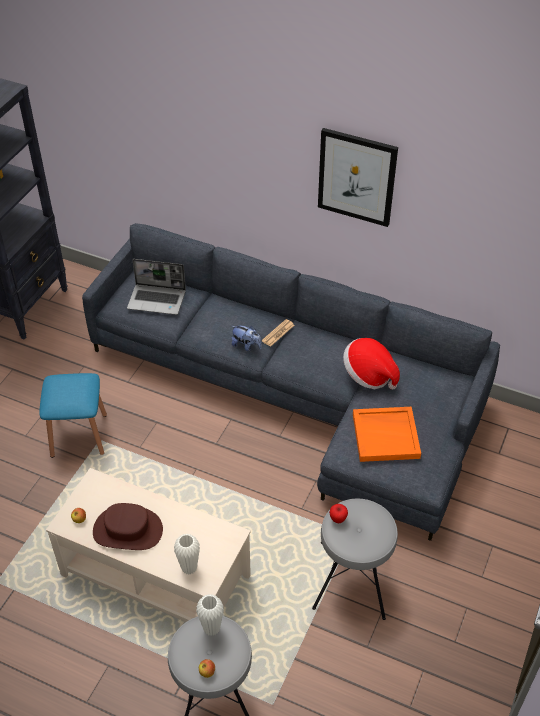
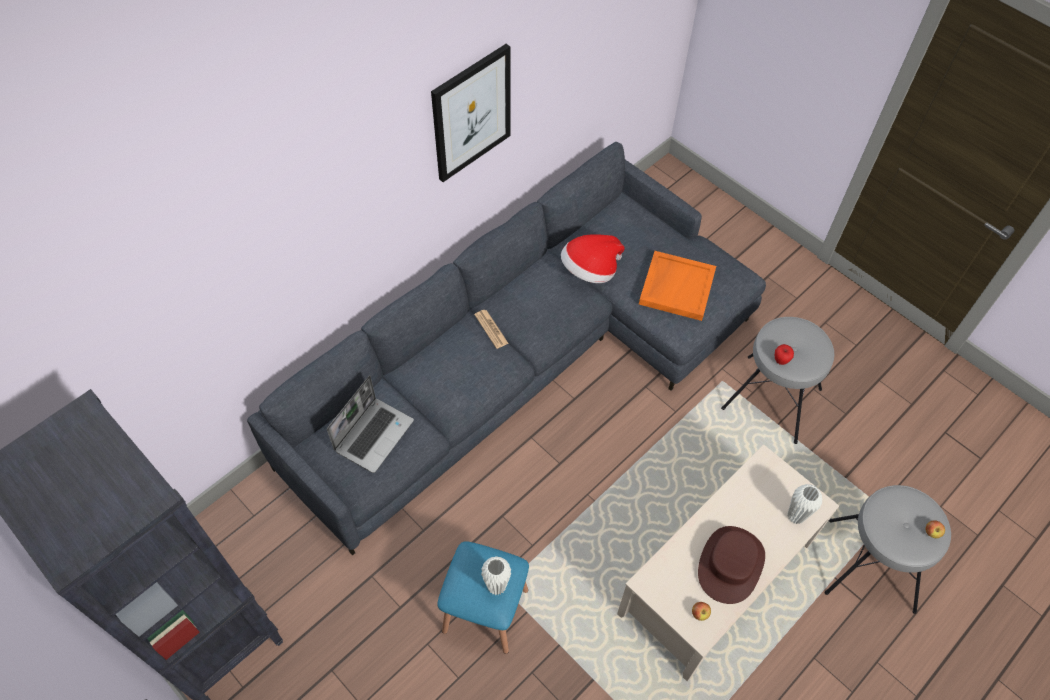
camera: 70 degrees left, 10 degrees up
(211, 628) = (883, 513): white vase -> white vase (496, 586)
(246, 346) = (496, 366): plush toy -> none

